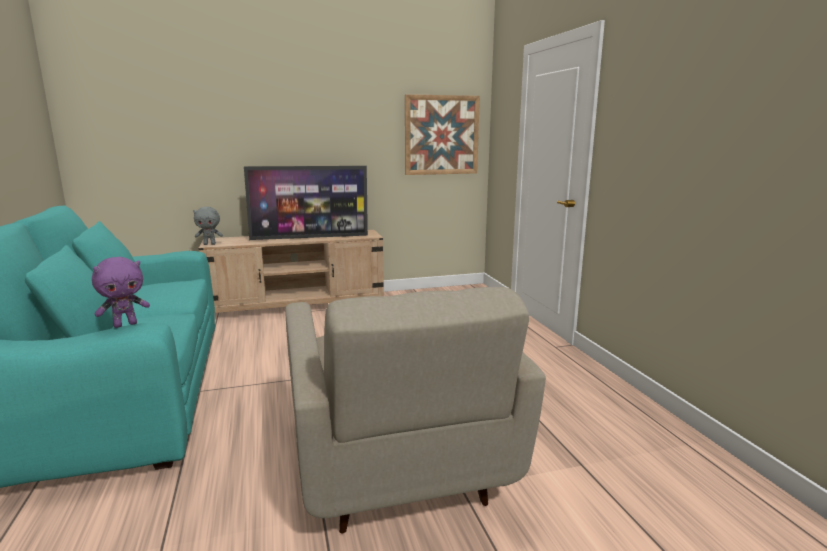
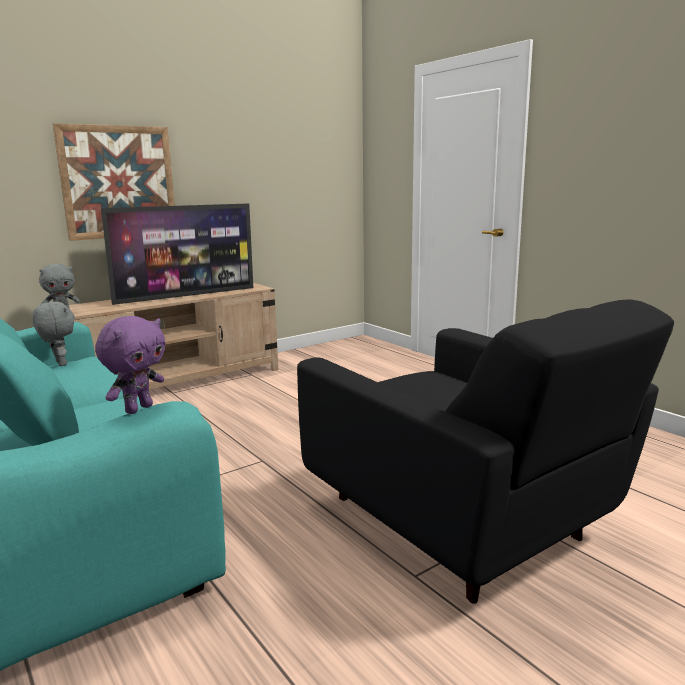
camera: 20 degrees left, 0 degrees up
(170, 282) = (59, 364): none -> grey plush toy
(397, 467) = (463, 527): beige armchair -> black armchair
(441, 135) = (316, 167): picture -> picture (118, 182)

